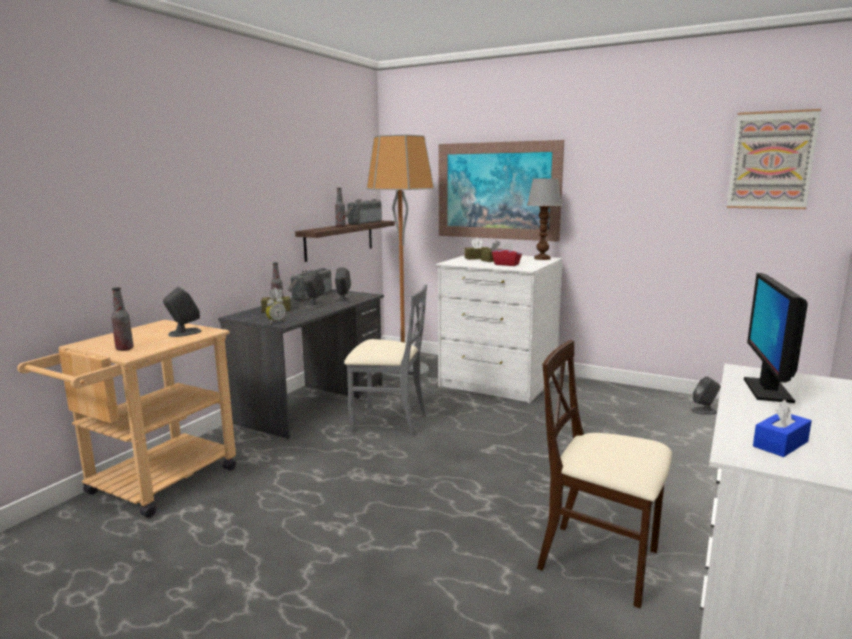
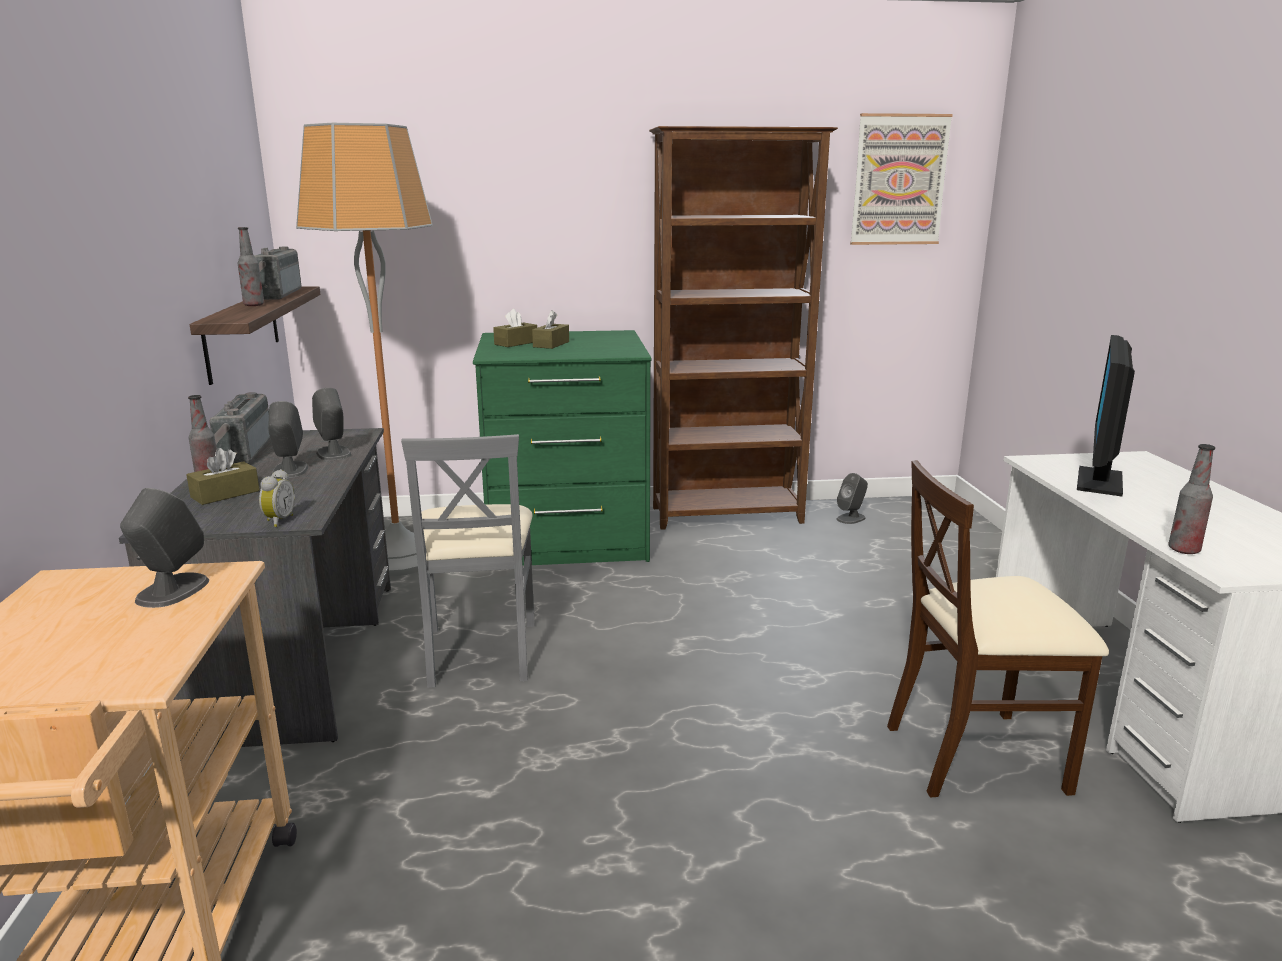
camera: 35 degrees left, 5 degrees up
(124, 349) = (94, 668): bottle -> bottle (1183, 550)
(388, 422) = (480, 652): grey chair -> grey chair turned 105 degrees clockwise
(497, 191) = (515, 226): picture -> none
(498, 381) = (567, 538): white dresser -> green dresser
(506, 264) = (587, 350): red tissue box -> none
(541, 258) = (612, 334): table lamp -> none
(614, 391) = (728, 516): none -> brown bookcase
(767, 390) = (1099, 481): monitor -> monitor turned 45 degrees clockwise
(780, 444) = (1226, 545): blue tissue box -> none

